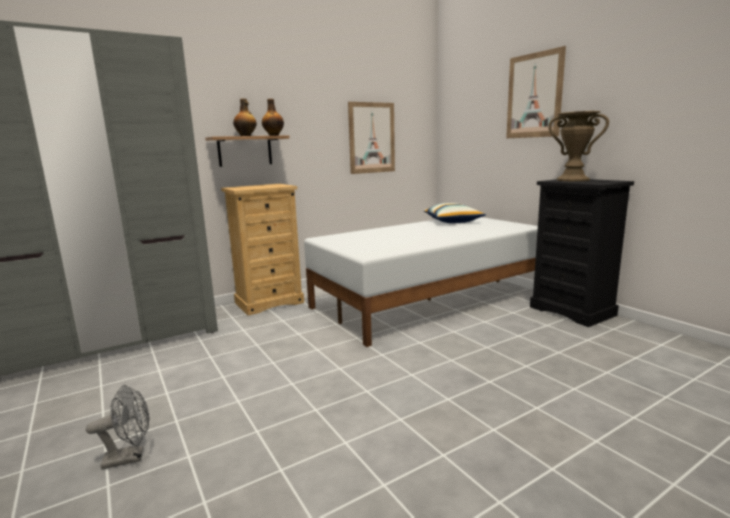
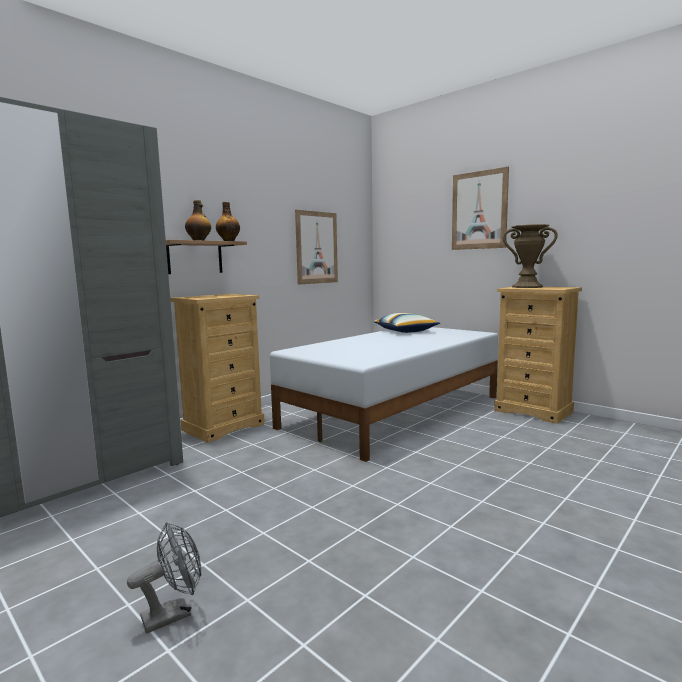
camera: 15 degrees left, 5 degrees down
(572, 311) = (534, 411): black dresser -> beige dresser

